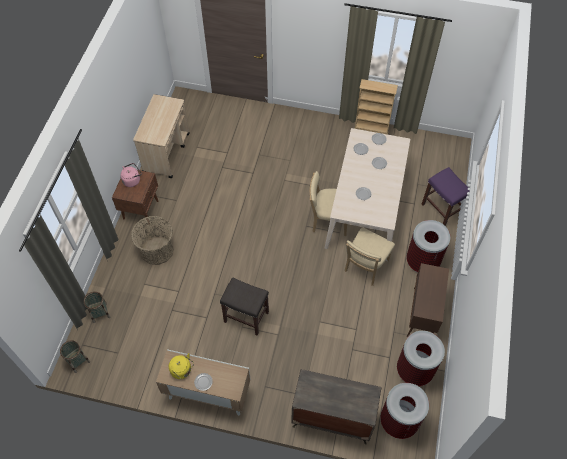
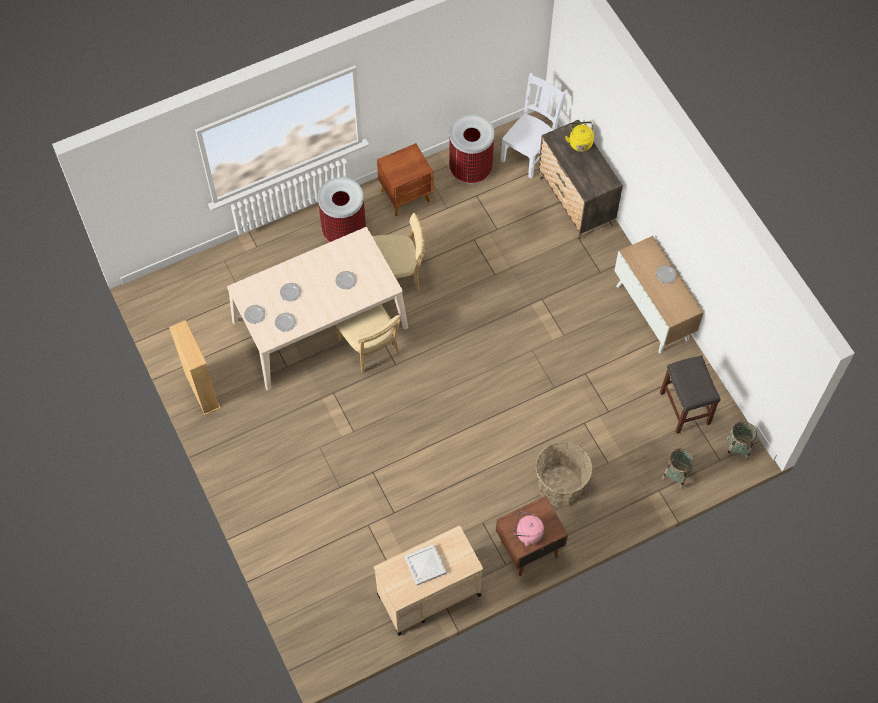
camera: 130 degrees left, 5 degrees up
(160, 119) = (426, 565): none -> white tray
(182, 371) = (673, 299): yellow kettle -> yellow kettle (580, 142)
(245, 317) = (551, 340): grey stool -> grey stool (685, 408)
(398, 421) = (529, 153): trash can -> white chair
(422, 314) = (406, 196): brown cabinet -> brown nightstand
(441, 209) = (260, 253): purple stool -> none

